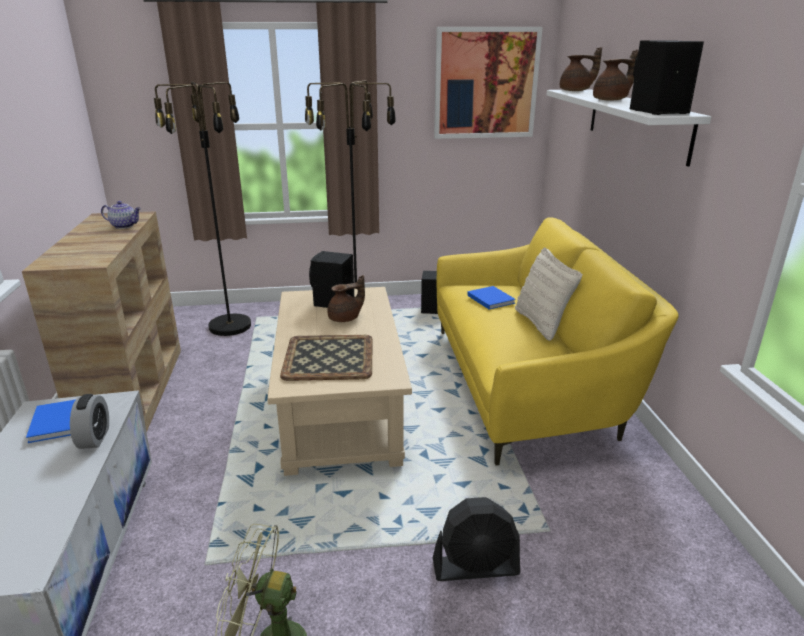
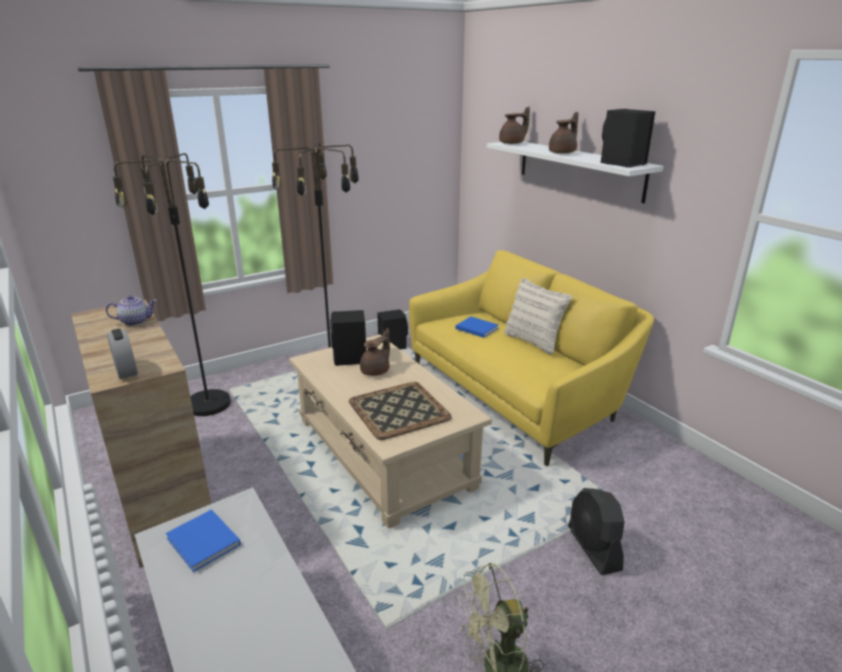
camera: 25 degrees left, 0 degrees up
(94, 438) = (260, 544): alarm clock -> alarm clock (126, 370)
(476, 567) = (593, 548): black fan -> black fan turned 105 degrees clockwise
(486, 83) = (411, 136): picture -> none

